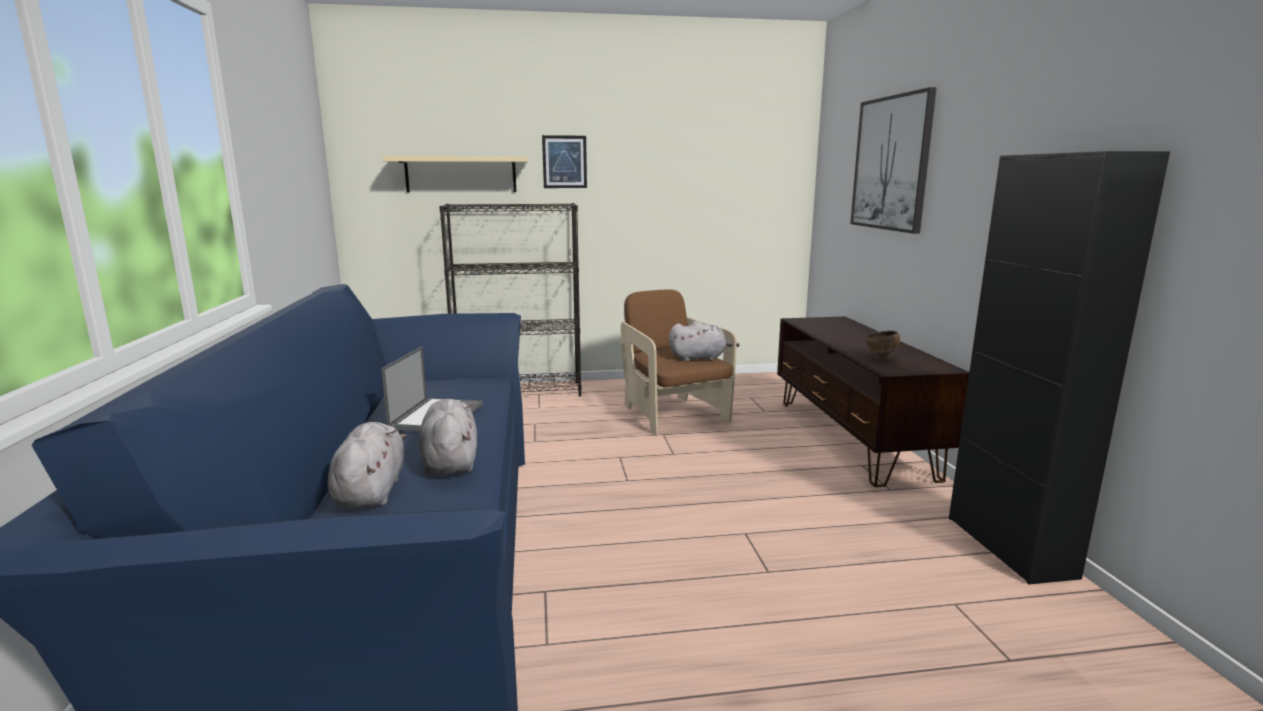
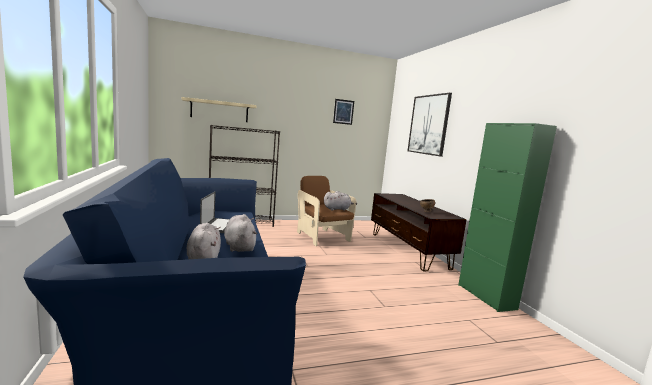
camera: 10 degrees left, 5 degrees down
(564, 162) = (272, 110): picture -> picture (343, 112)
(1009, 546) = (486, 296): black cabinet -> green cabinet

